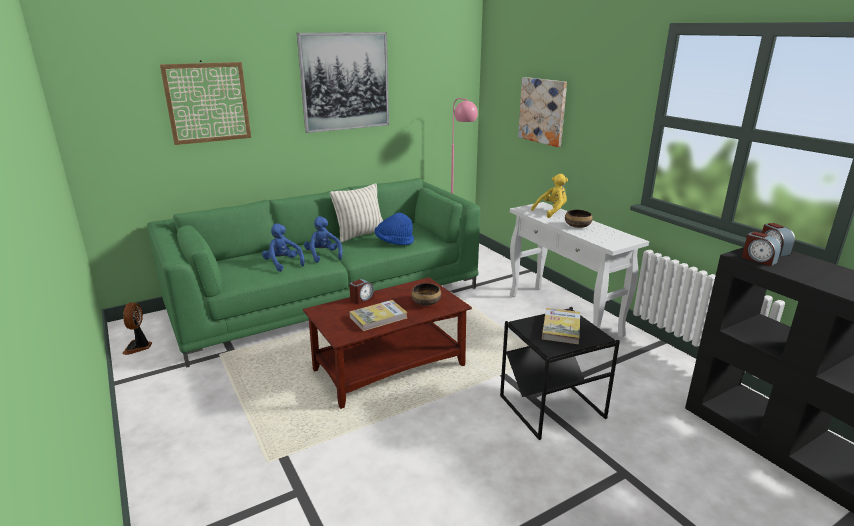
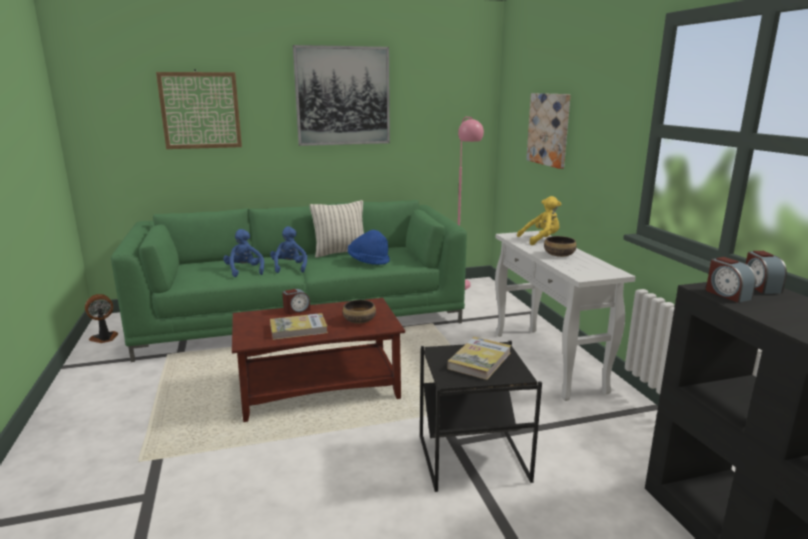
camera: 15 degrees right, 5 degrees down
(138, 347) = (104, 338): fan -> fan turned 45 degrees clockwise

